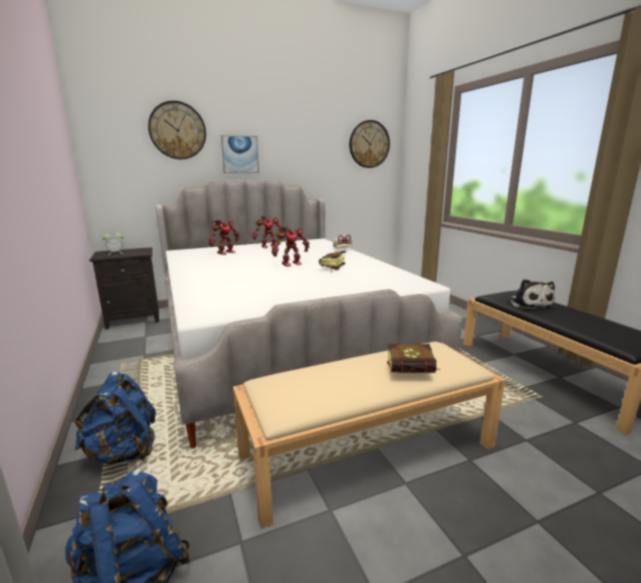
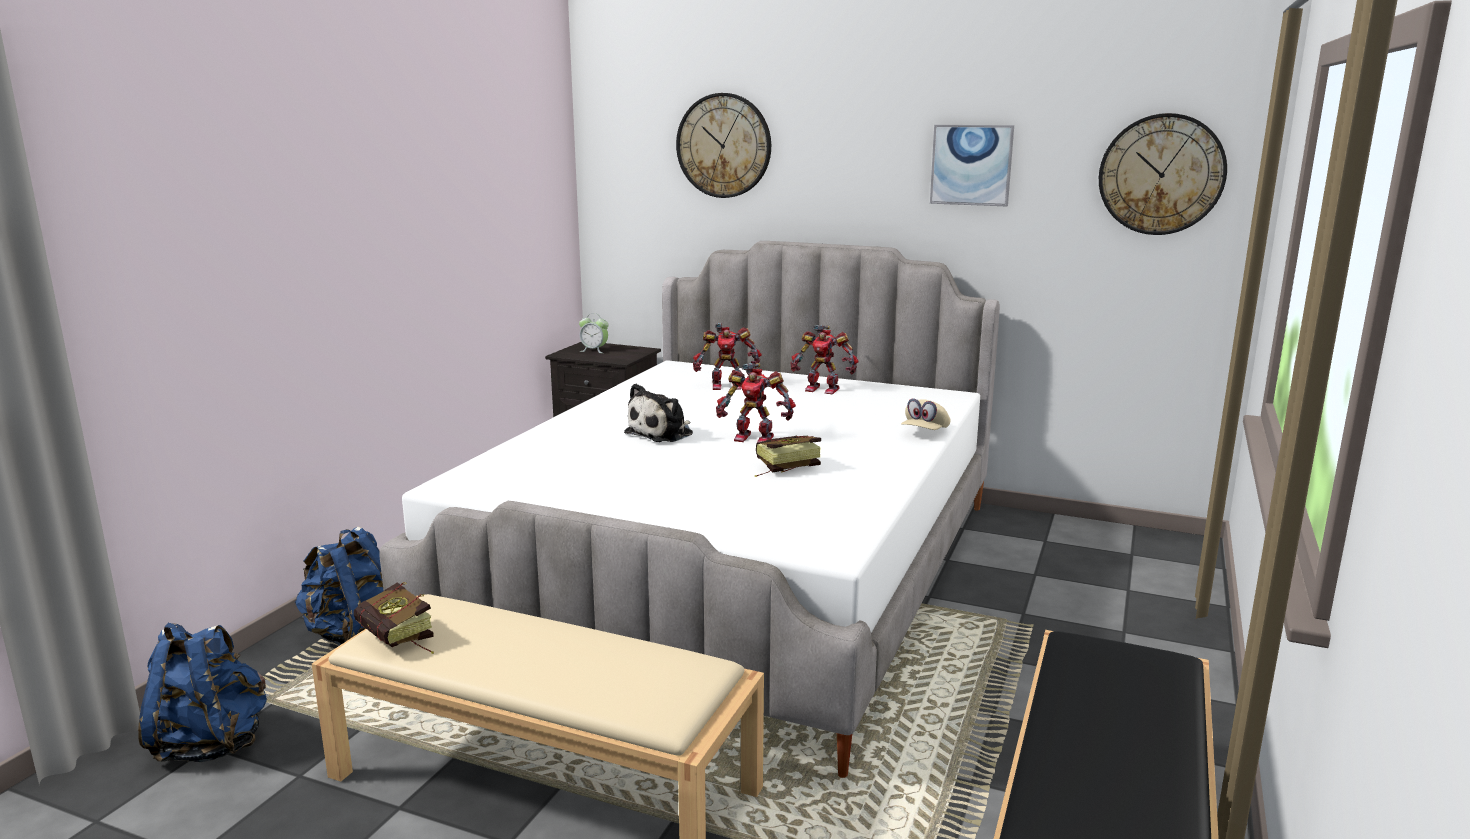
camera: 45 degrees right, 0 degrees up
(240, 154) = (831, 191): picture -> picture (971, 165)
(415, 373) = (577, 681): book -> book (400, 642)
(529, 304) = (1105, 693): plush toy -> plush toy (662, 433)

